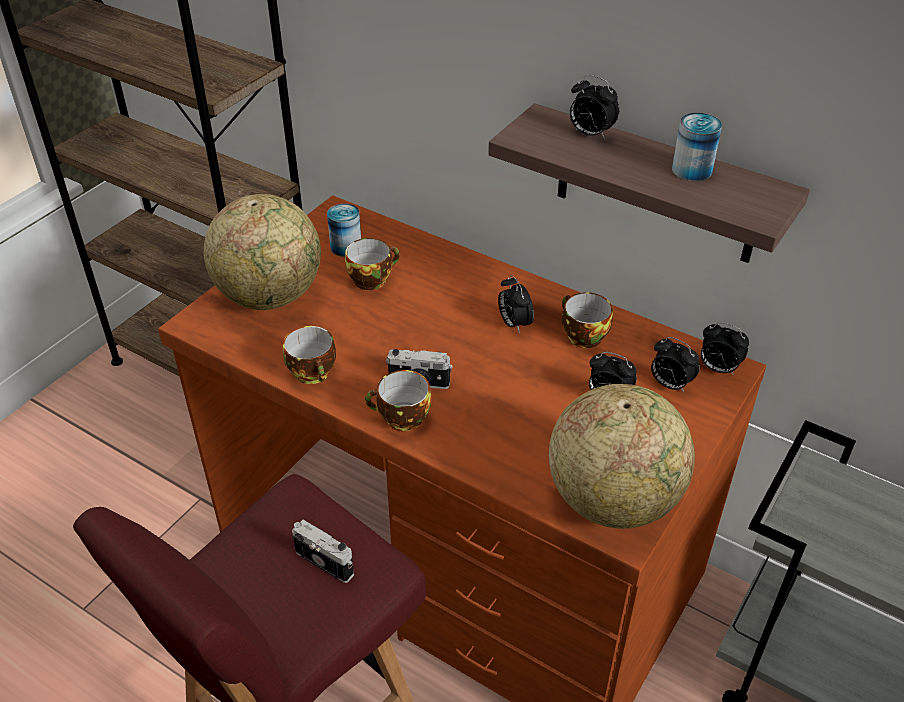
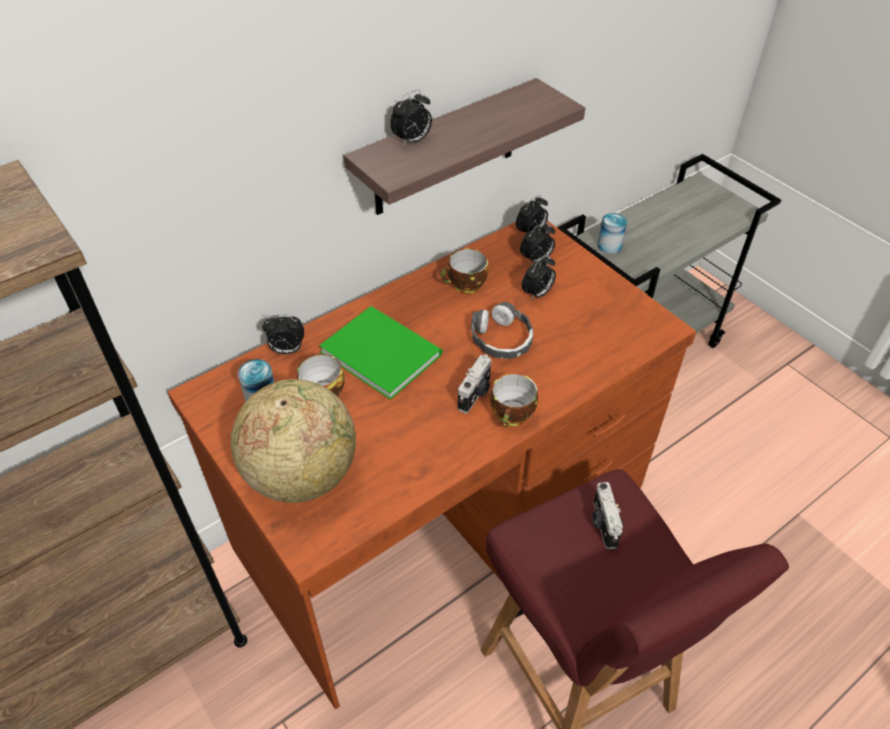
camera: 70 degrees left, 5 degrees up
(314, 373) = (431, 462): cup -> none
(326, 561) = (603, 524): camera -> camera turned 60 degrees counterclockwise
(445, 300) = (380, 350): none -> green book
(512, 384) = (501, 339): none -> headphones
(514, 323) = (432, 318): alarm clock -> alarm clock (287, 350)
(613, 500) = (634, 323): globe -> none
(691, 170) = (489, 113): can -> can (609, 246)

